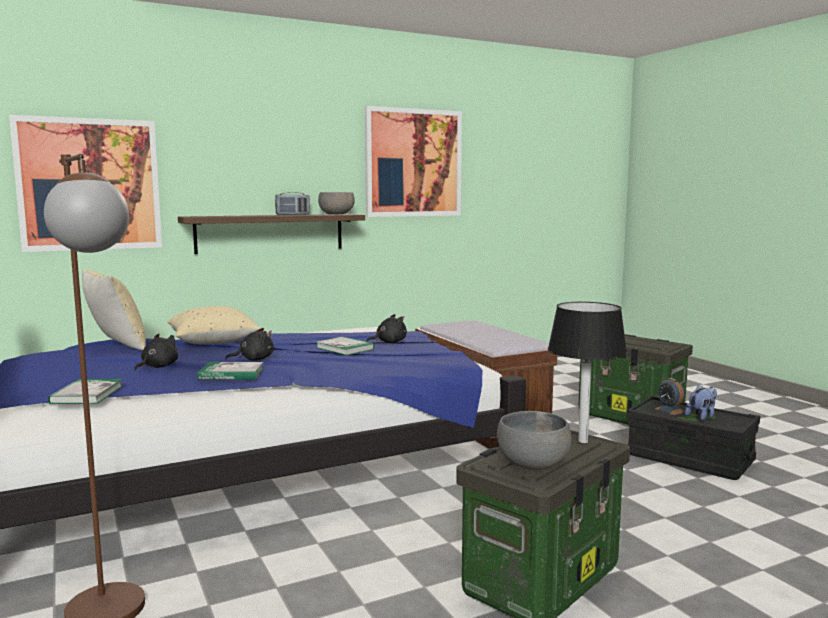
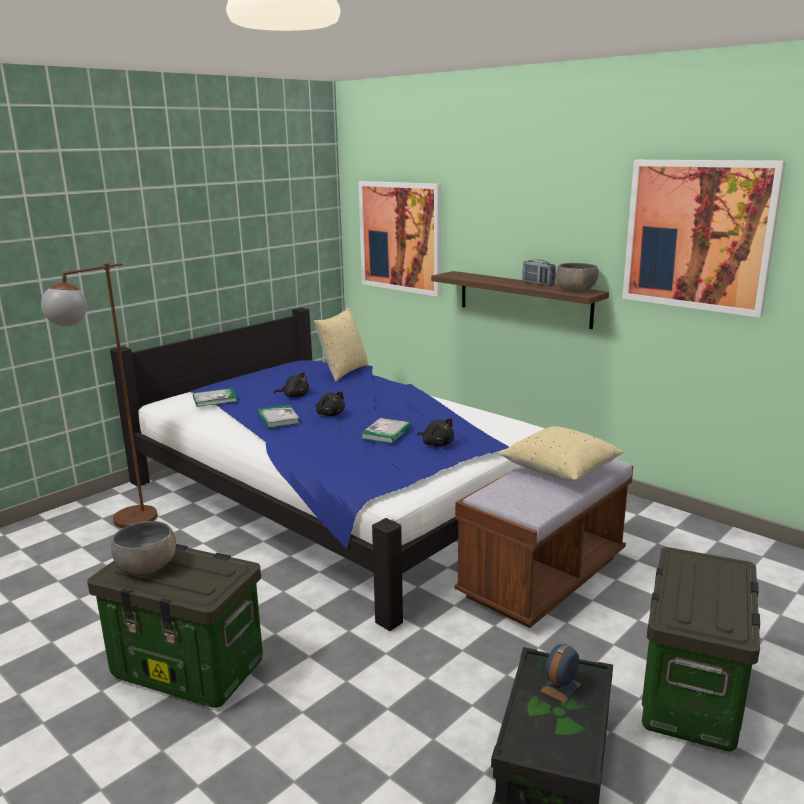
camera: 70 degrees right, 10 degrees up
(213, 342) = (380, 390): beige pillow -> beige pillow (560, 470)
(582, 441) = (205, 584): black table lamp -> none
(701, 416) = (556, 719): plush toy -> none

